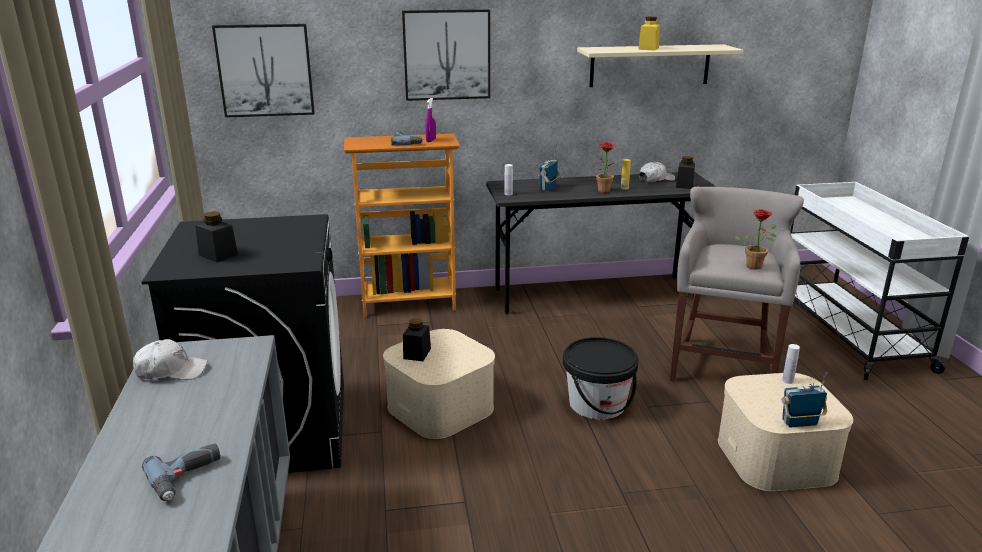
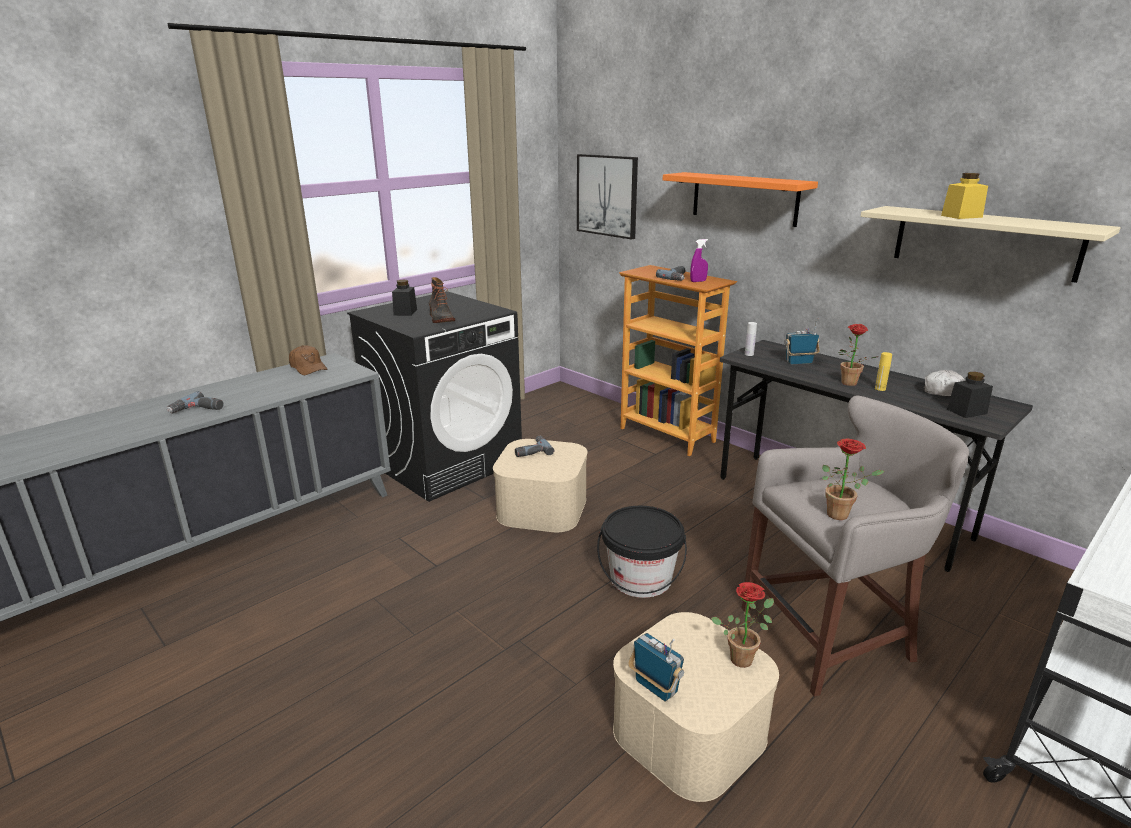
camera: 55 degrees right, 0 degrees up
(171, 371) = (308, 368): white cap -> brown cap
(281, 246) = (440, 318): none -> boot
(417, 353) = (531, 451): black jar -> power drill
(447, 55) = (744, 198): picture -> orange shelf
(787, 380) = (743, 656): white bottle -> potted plant

